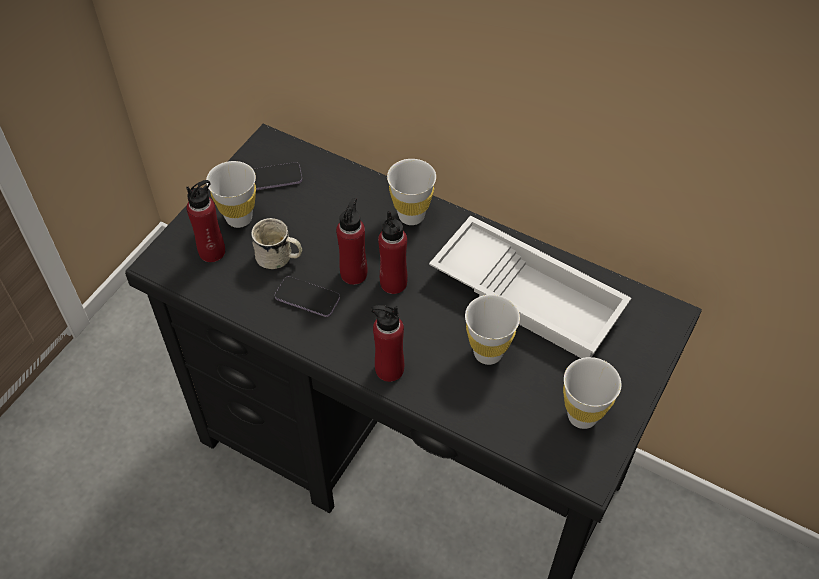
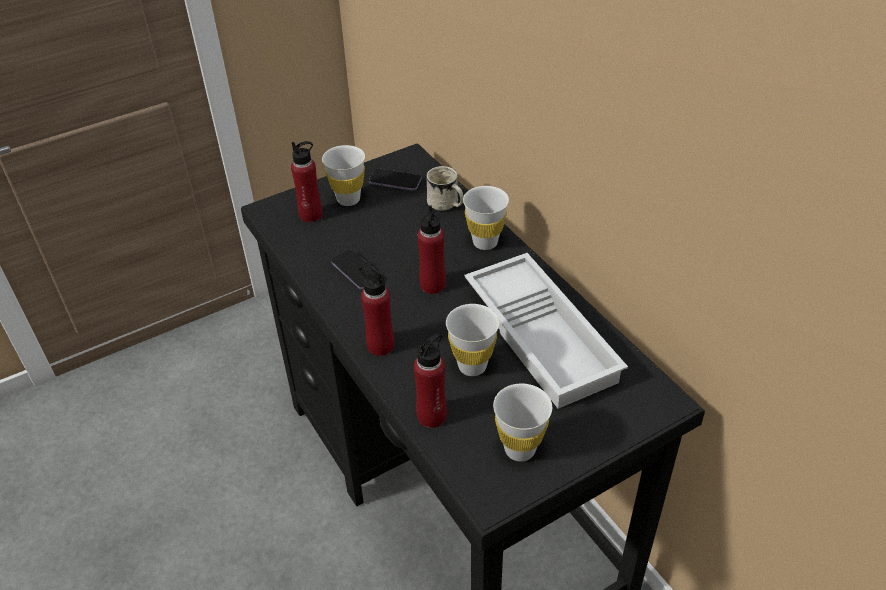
camera: 30 degrees right, 10 degrees down
(279, 258) = (357, 236): white mug -> white mug (446, 205)
(354, 273) = (406, 267): red bottle -> red bottle (432, 416)

